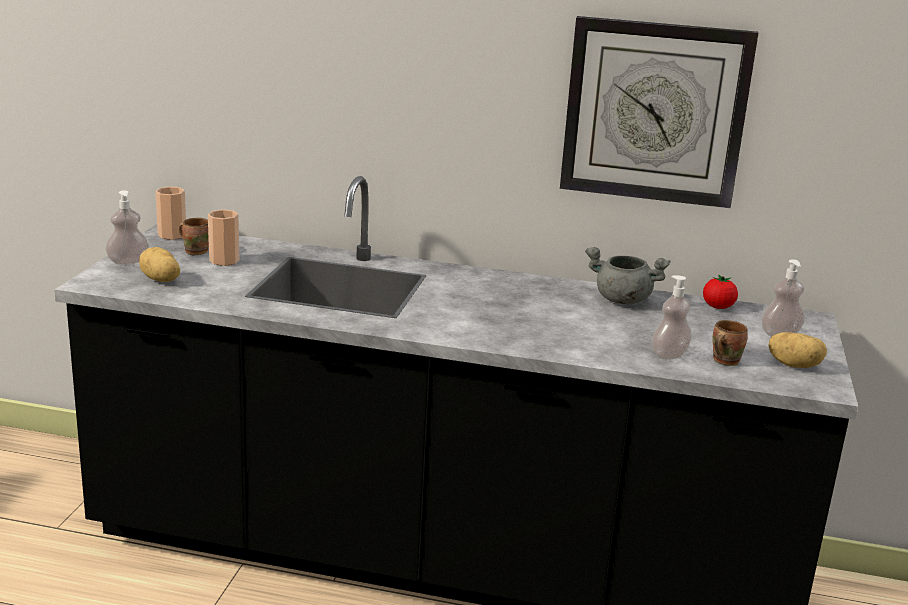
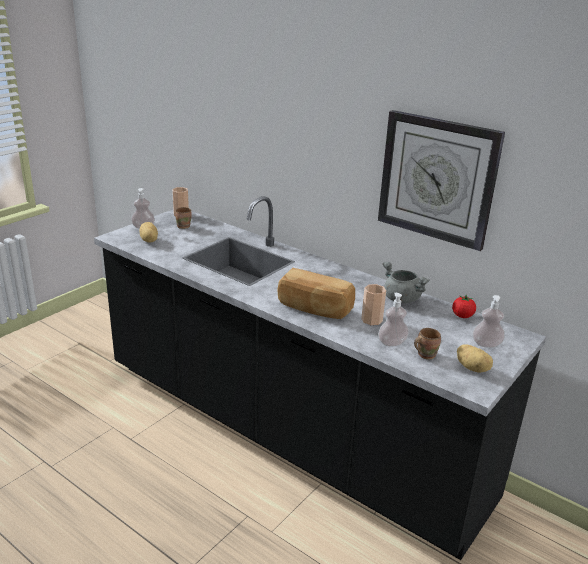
camera: 25 degrees right, 5 degrees up
(224, 260) = (192, 234): cup -> cup (371, 320)
(522, 331) = (314, 308): none -> bread

